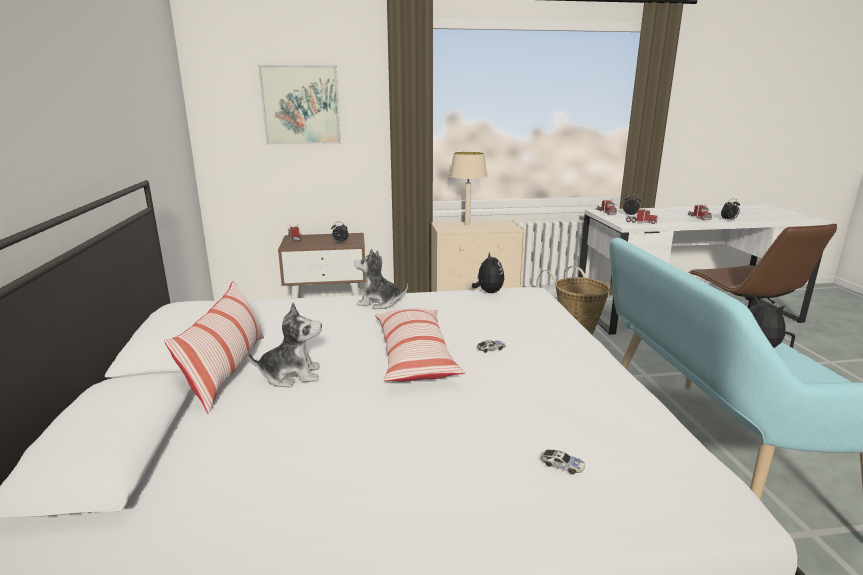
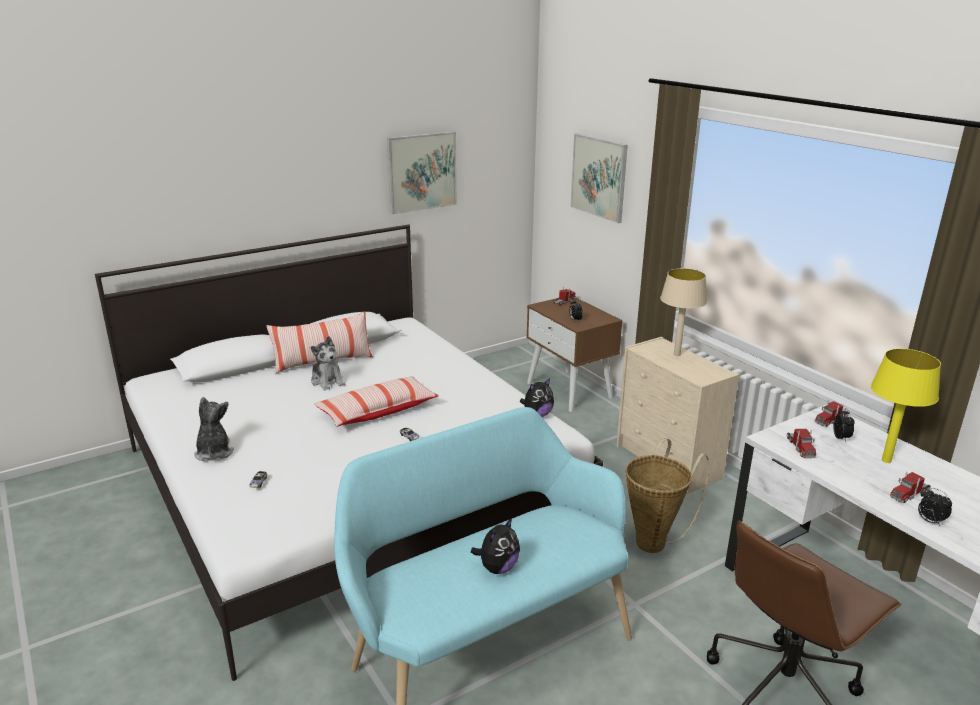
camera: 65 degrees right, 5 degrees up
(132, 109) = (422, 172): none -> picture
(379, 303) = (466, 376): plush toy -> plush toy (214, 452)
(660, 214) = (886, 461): none -> yellow table lamp

